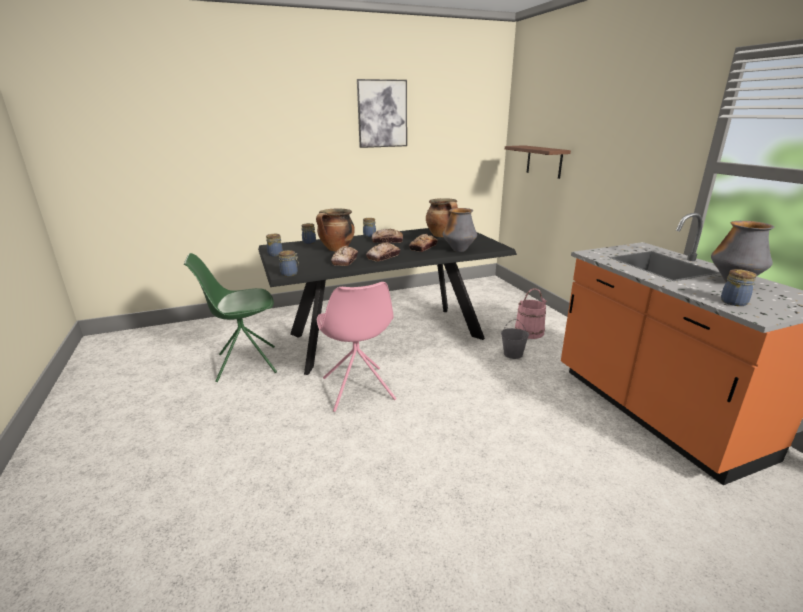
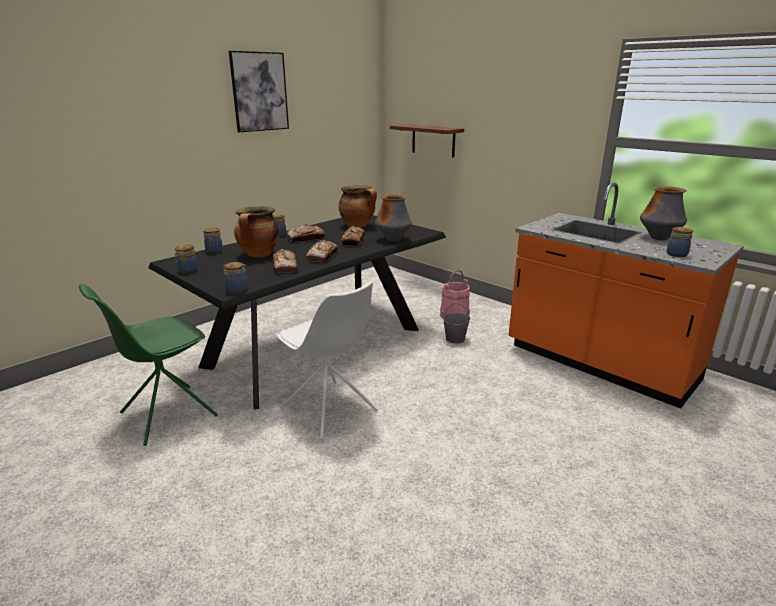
camera: 25 degrees left, 0 degrees up
(358, 390) = (329, 410): pink chair -> white chair

